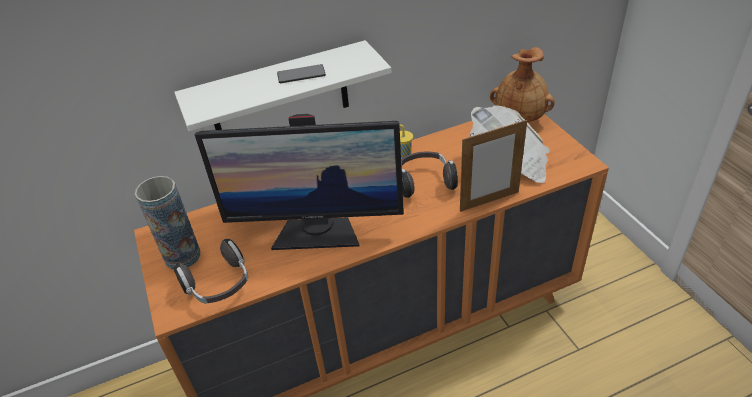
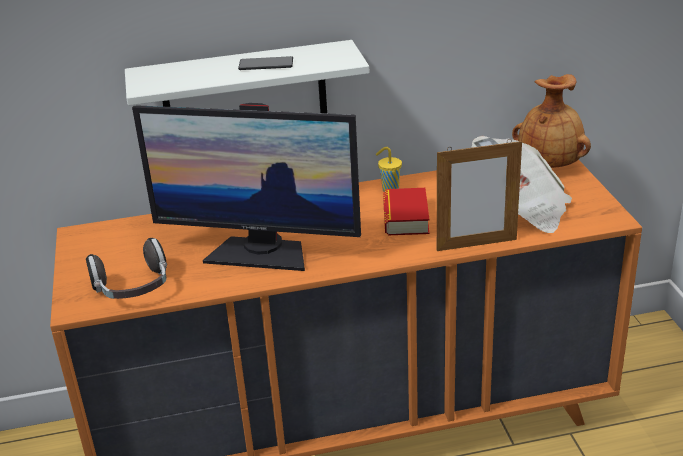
camera: 10 degrees right, 10 degrees down
(182, 256) = (102, 257): vase -> none
(425, 182) = (405, 218): headphones -> book

